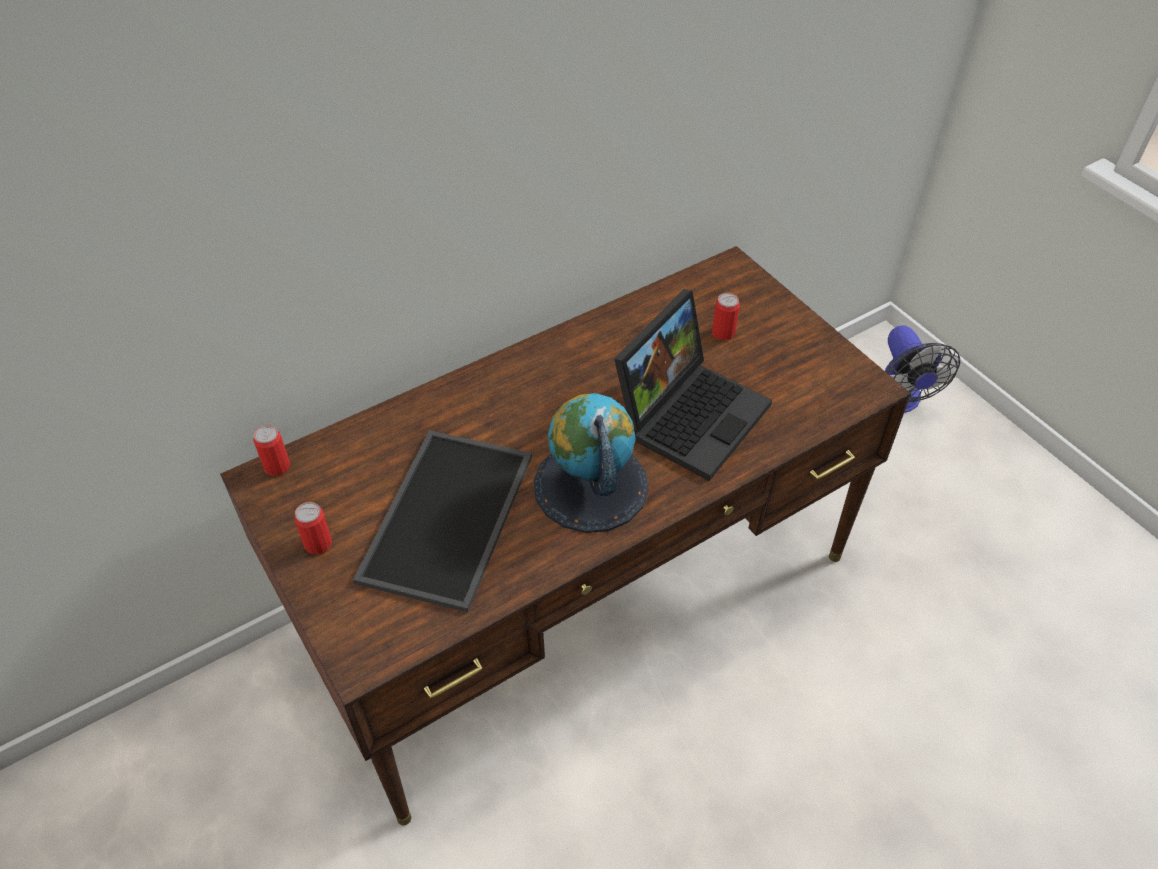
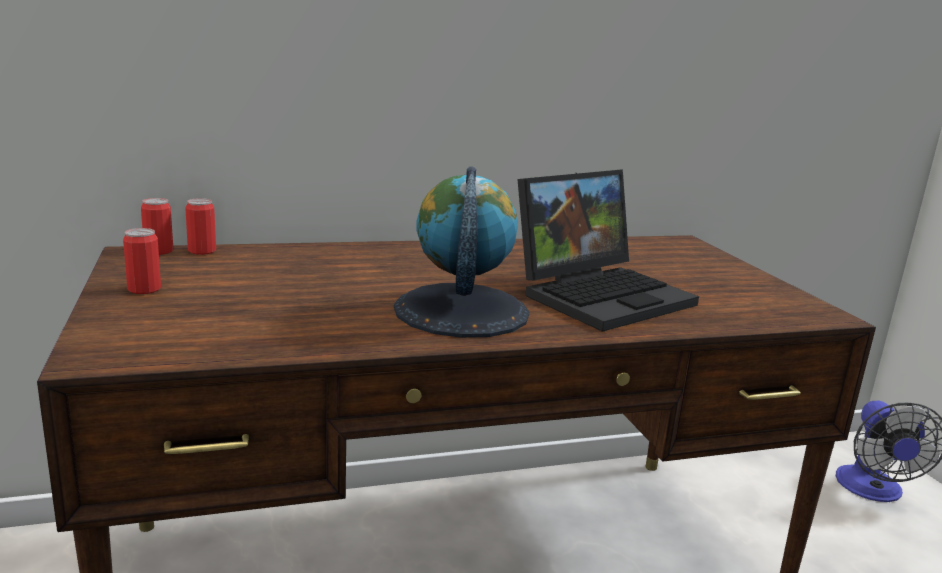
camera: 15 degrees right, 30 degrees down
(449, 519) = (291, 301): tray -> none
(723, 333) = (659, 265): can -> can (202, 251)

